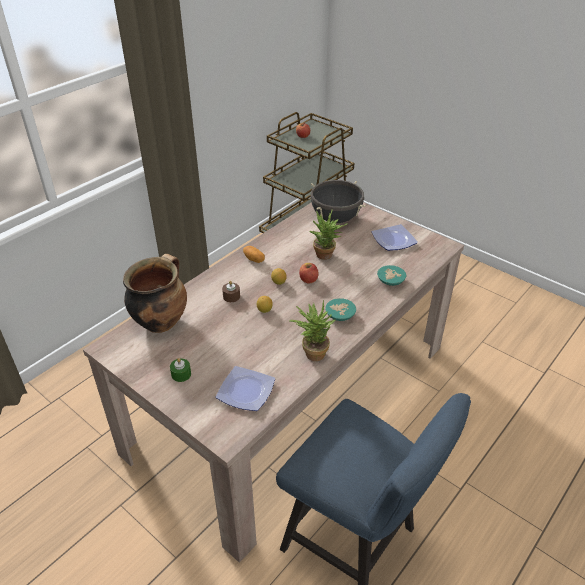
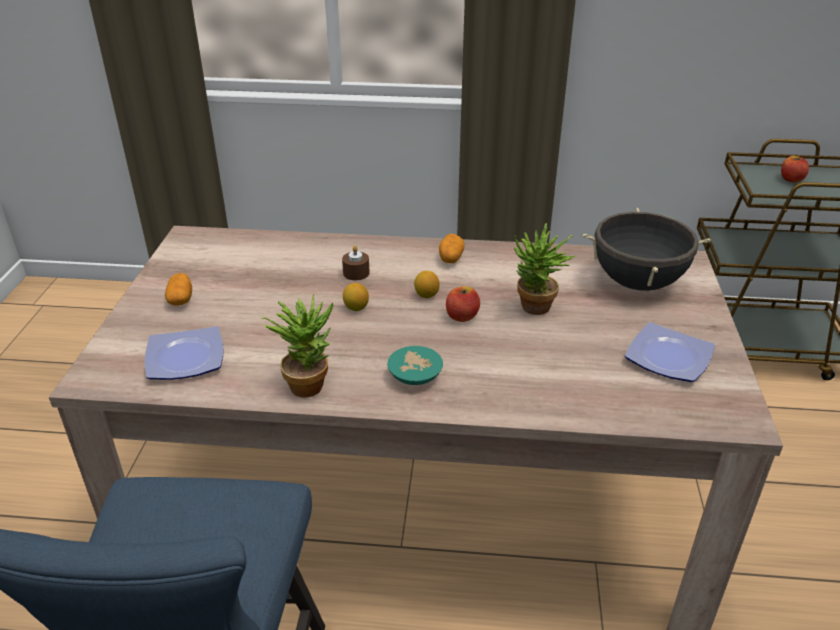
camera: 55 degrees right, 5 degrees down
(161, 321) = (261, 247): cooking pot -> none
(181, 374) = (180, 299): green candle -> potato
(390, 281) = (556, 394): turquoise bowl -> none

